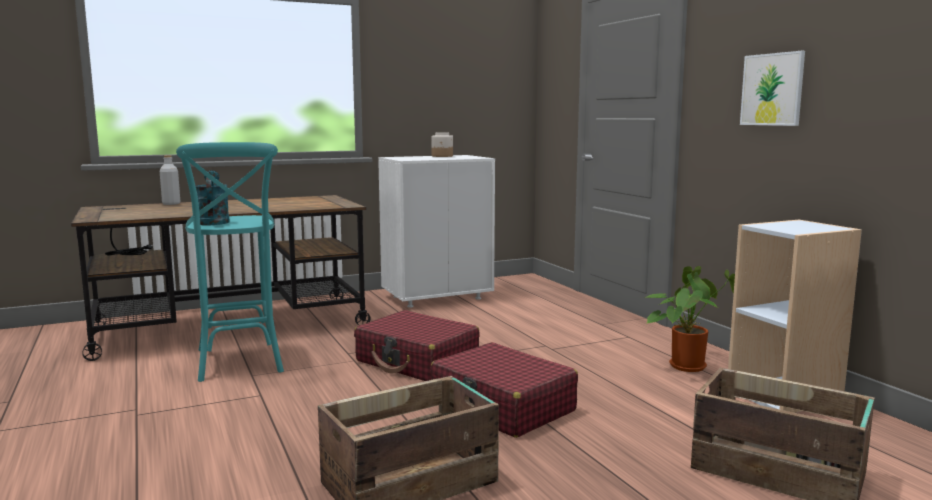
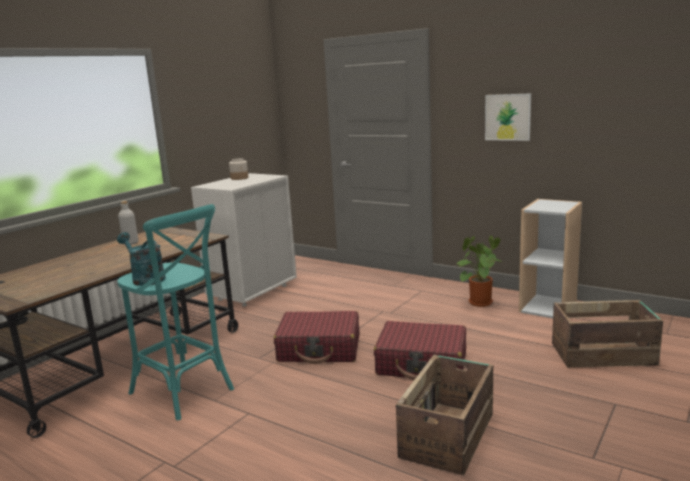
camera: 30 degrees left, 5 degrees up
(171, 204) = (38, 266): grey bottle -> grey bottle (130, 243)

